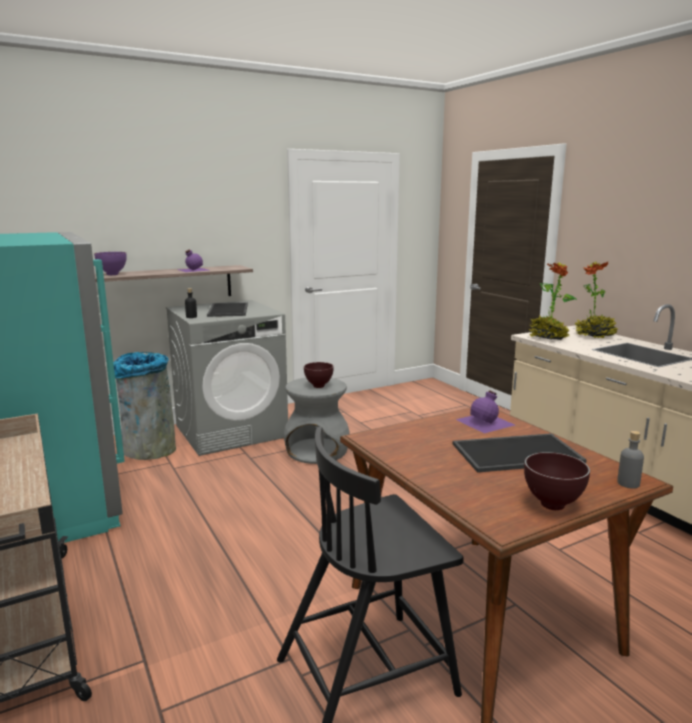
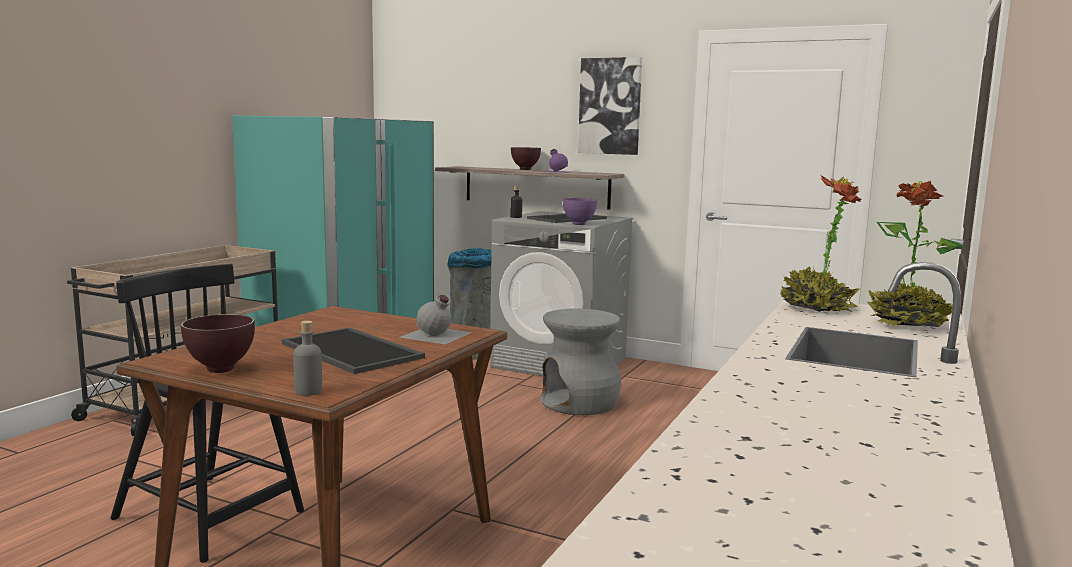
camera: 55 degrees right, 5 degrees down
(112, 275) = (481, 168): purple bowl -> purple bowl (578, 224)
(222, 209) = (610, 106): none -> picture
(318, 386) = (583, 318): brown bowl -> brown bowl (525, 169)
(486, 422) = (436, 335): purple bottle -> grey bottle

